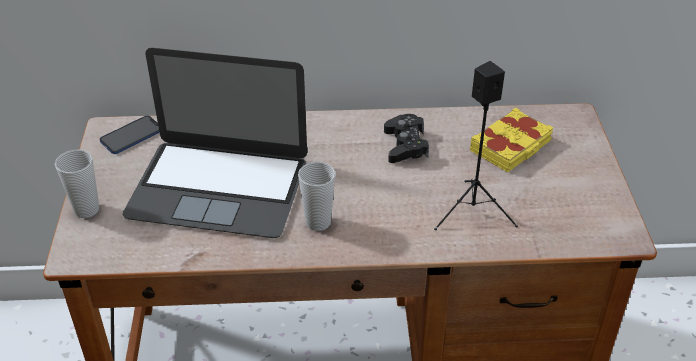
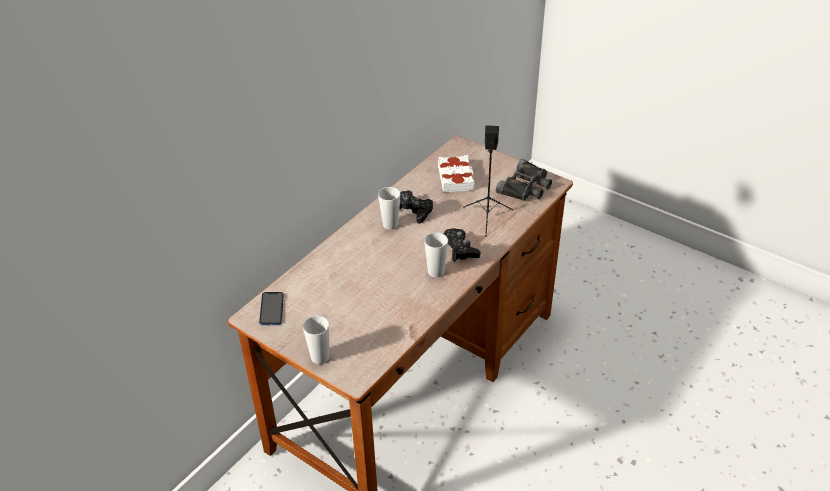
camera: 50 degrees left, 0 degrees up
(218, 188) = (364, 295): laptop -> none
(359, 142) = (390, 225): none -> cup
(382, 220) = (459, 249): none -> black game controller
(511, 146) = (456, 178): yellow book -> white book
(579, 214) = (526, 187): none -> black binoculars

